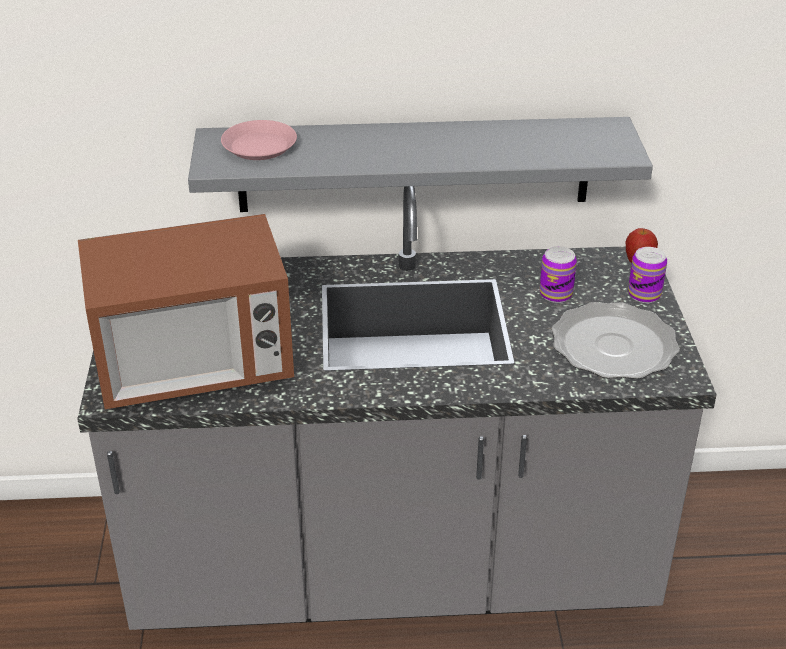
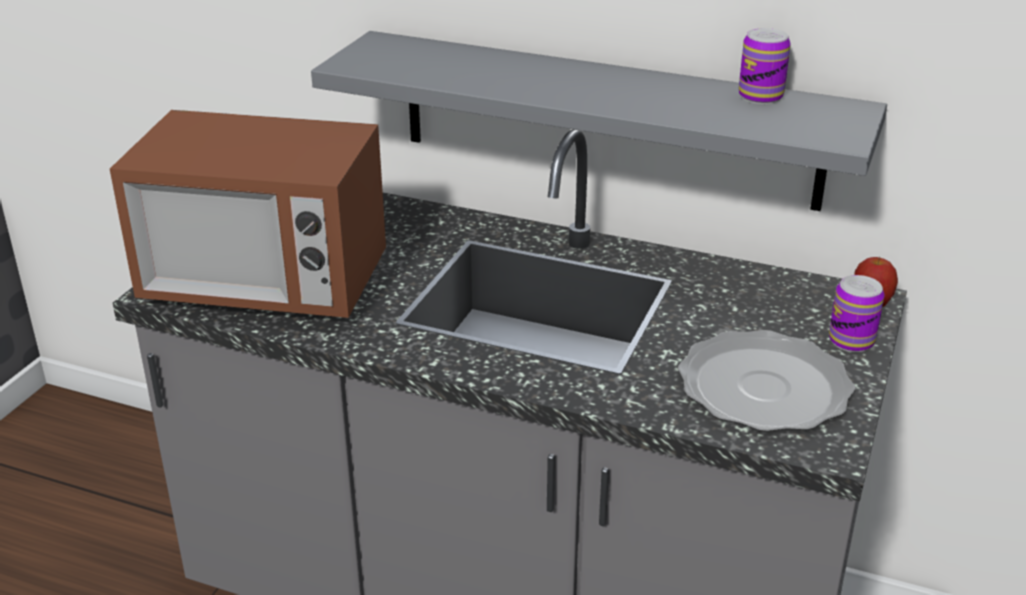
camera: 25 degrees right, 5 degrees down
(260, 146) = (415, 56): pink plate -> none
(556, 294) = (734, 313): can -> can (760, 96)

